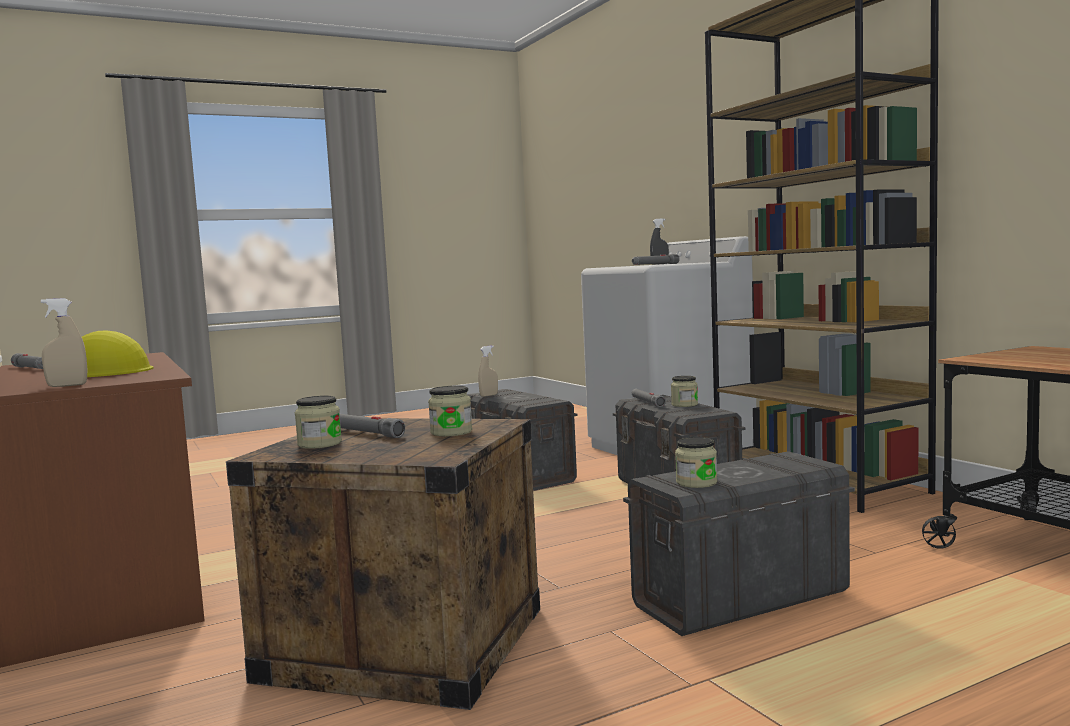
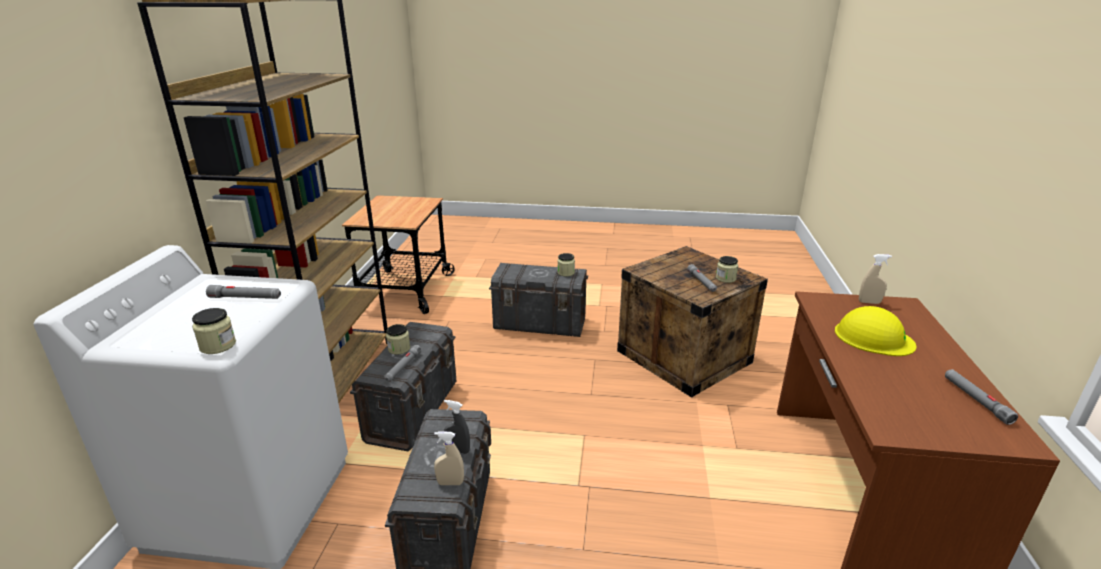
camera: 145 degrees left, 20 degrees up
(451, 432) = (666, 268): jar -> jar (218, 345)
(659, 264) = (145, 328): grey spray bottle -> grey spray bottle (458, 450)

